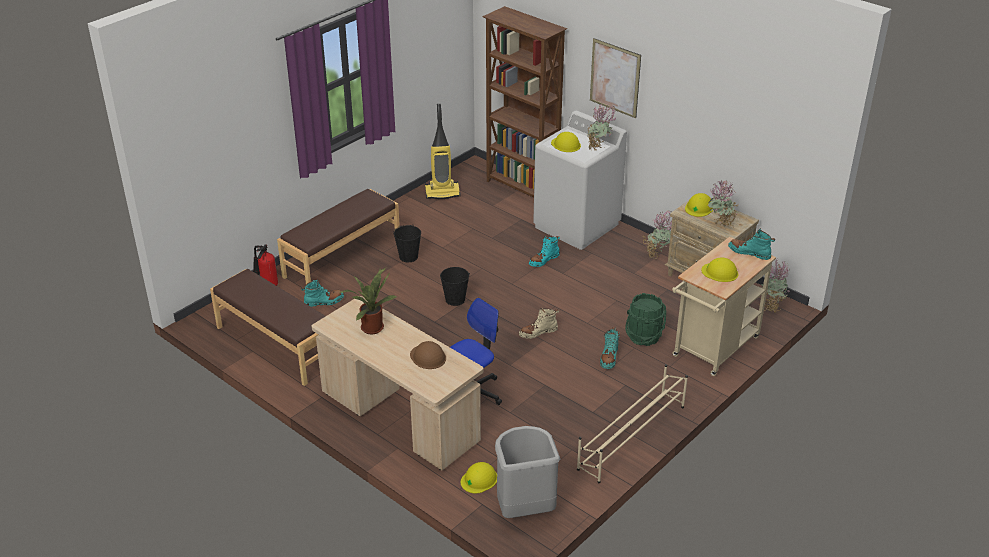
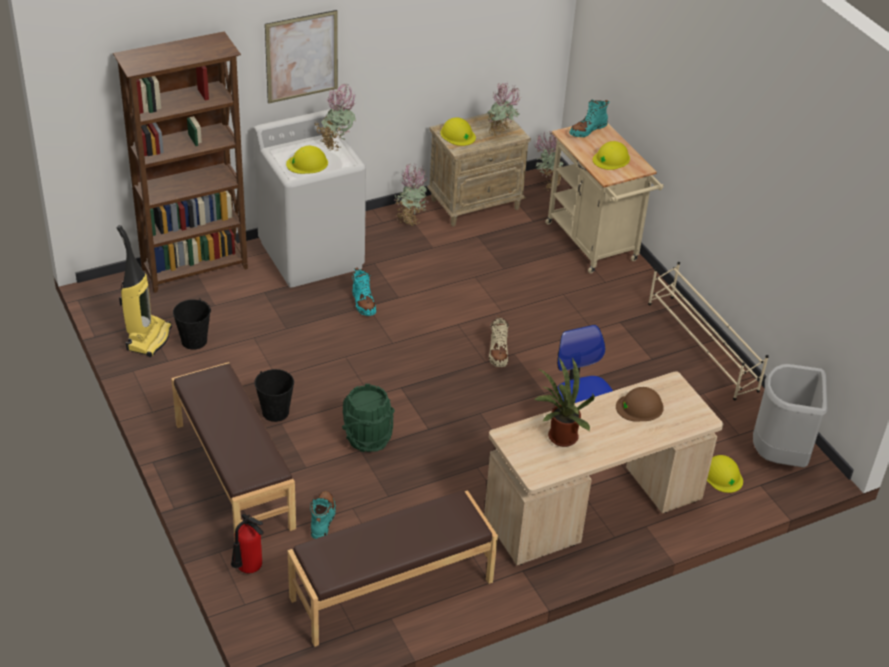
camera: 70 degrees left, 5 degrees up
(455, 299) = (395, 398): black bucket -> black bucket (194, 341)
(609, 357) = (570, 317): turquoise boot -> none
(644, 336) = (548, 281): green bucket -> green bucket (367, 438)

